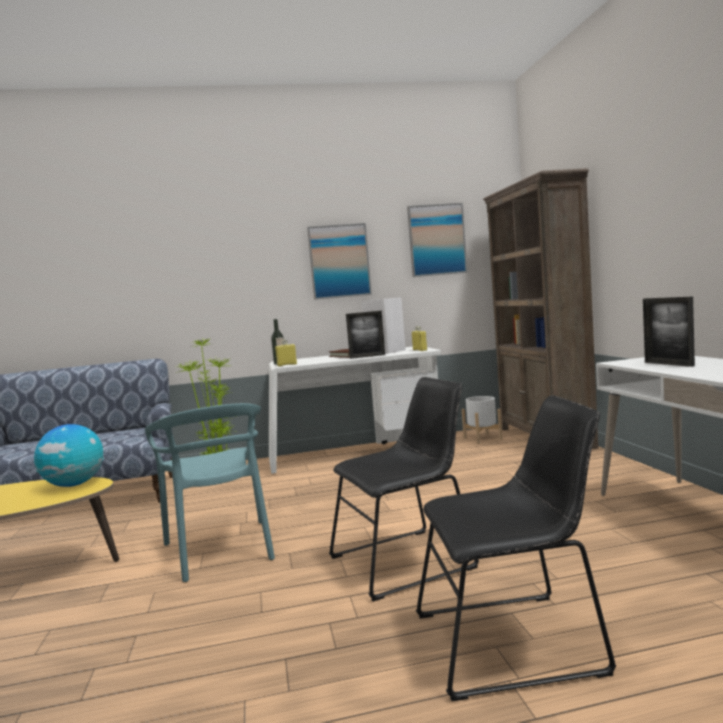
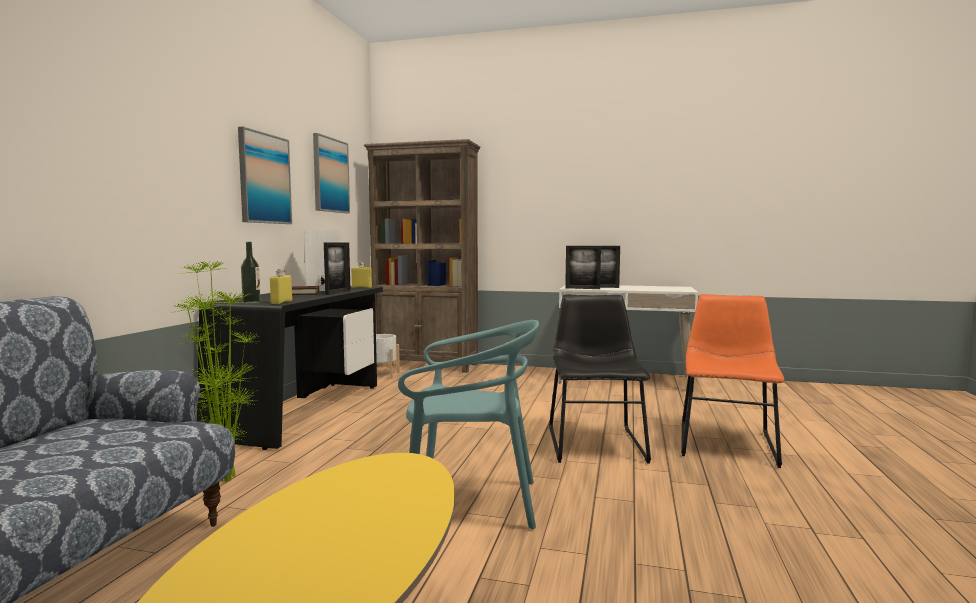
camera: 65 degrees left, 0 degrees up
(74, 485) = (367, 473): globe -> none
(356, 454) = (305, 410): white desk -> black desk
(515, 641) = (726, 442): black chair -> orange chair
(625, 364) = (582, 288): none -> picture frame

